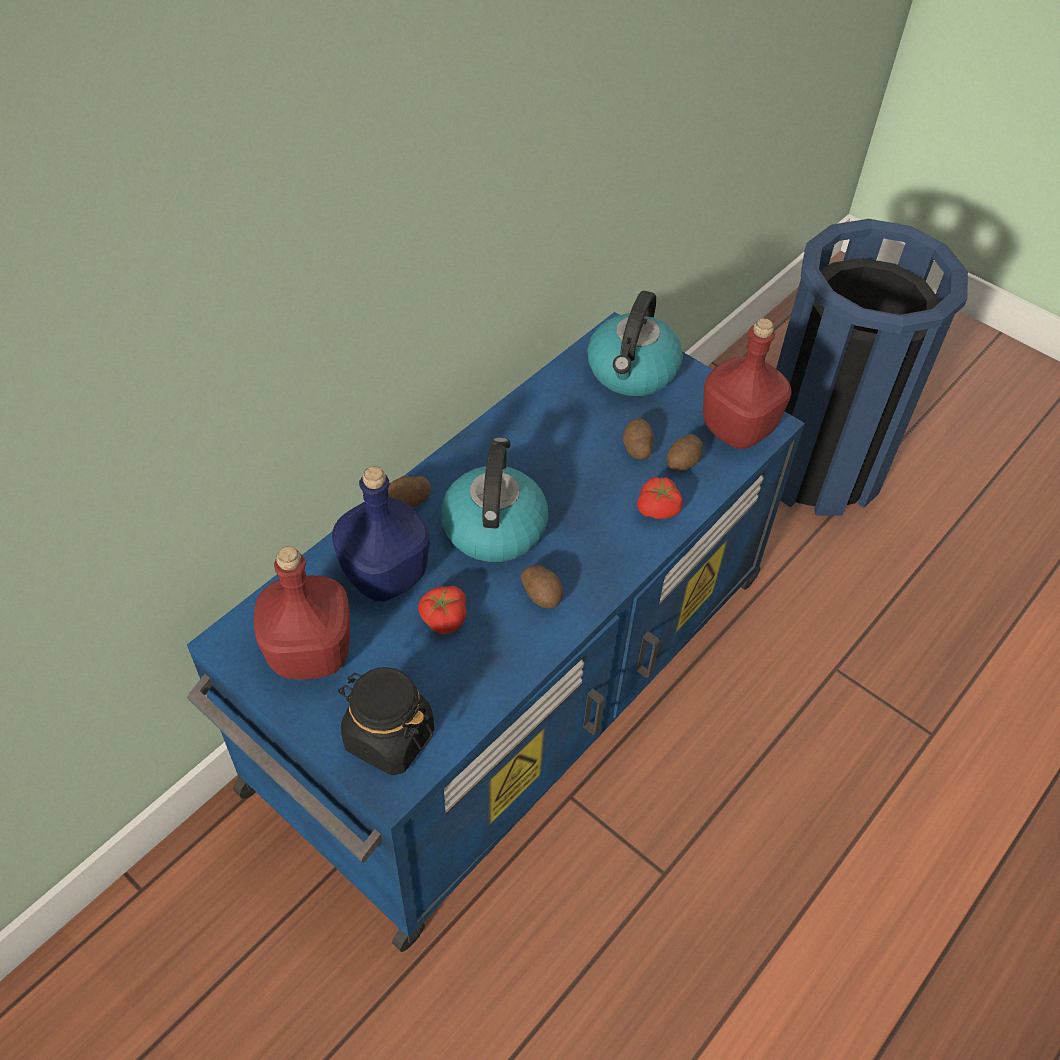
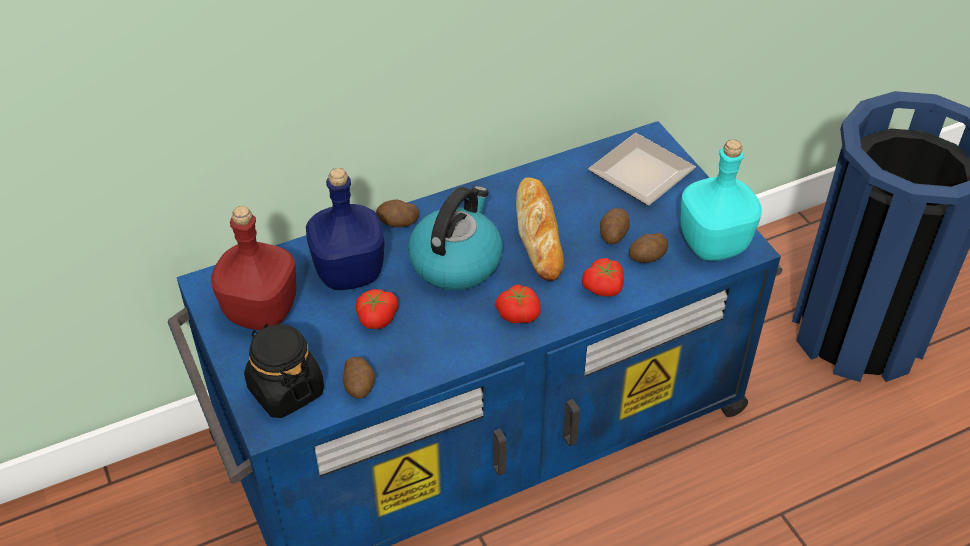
camera: 25 degrees right, 5 degrees down
(542, 594) = (466, 324): potato -> potato (359, 386)
(562, 468) = (539, 233): none -> bread
(589, 564) = (518, 313): none -> tomato
(632, 372) = (645, 173): kettle -> plate
(736, 430) = (712, 244): red bottle -> turquoise bottle

